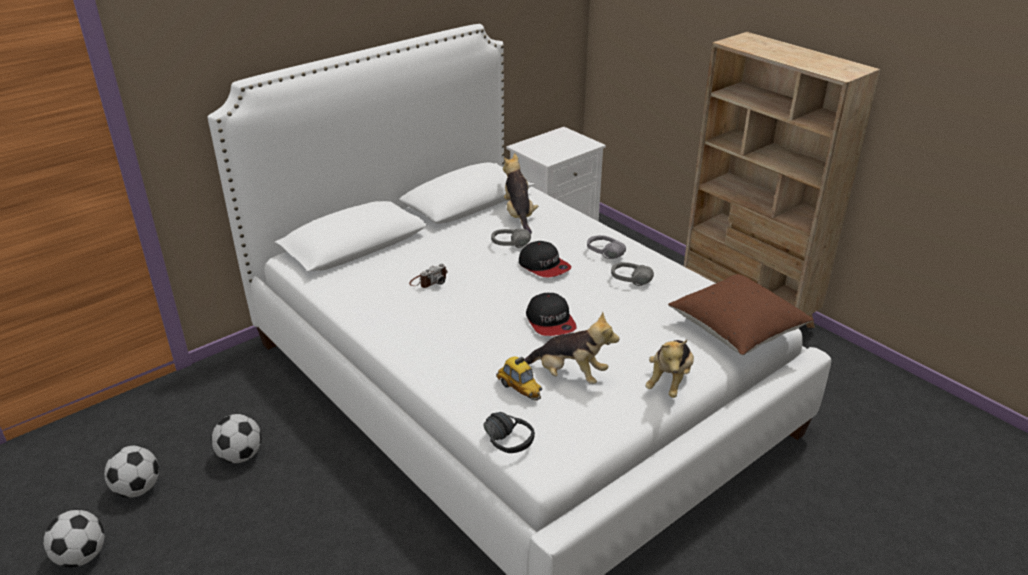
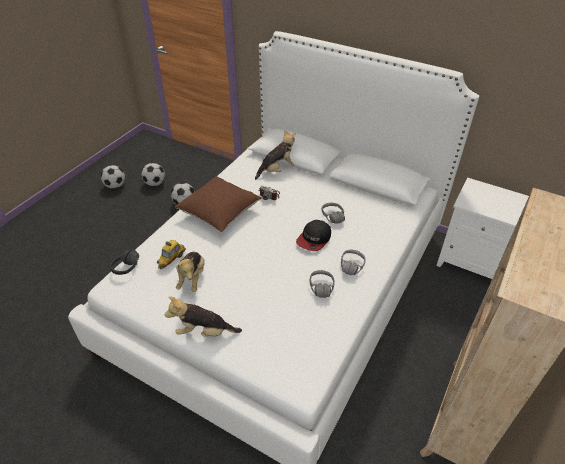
camera: 70 degrees right, 10 degrees up
(518, 215) = (374, 211): plush toy -> plush toy (277, 170)
(551, 322) = (247, 257): cap -> none
(736, 330) = (284, 364): brown pillow -> brown pillow (219, 212)

